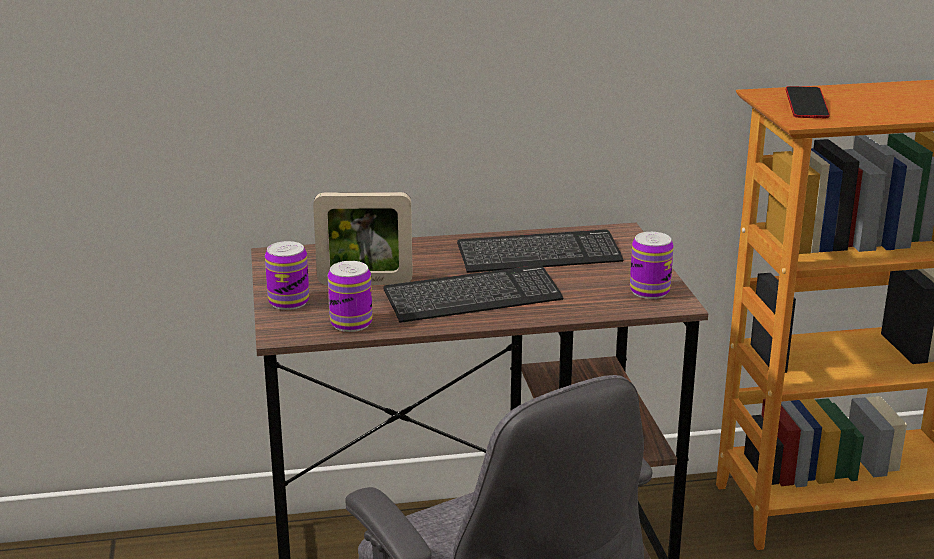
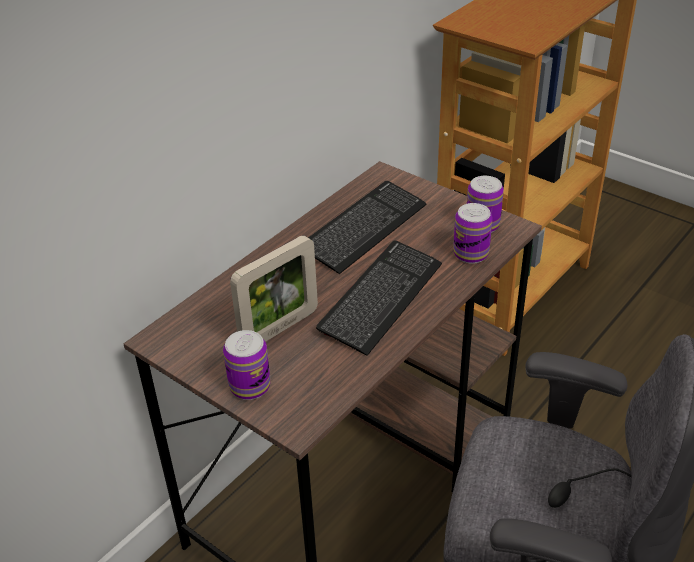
camera: 40 degrees left, 15 degrees up
(351, 323) = (333, 379): can -> can (471, 254)
(806, 107) = (507, 26): phone -> none

